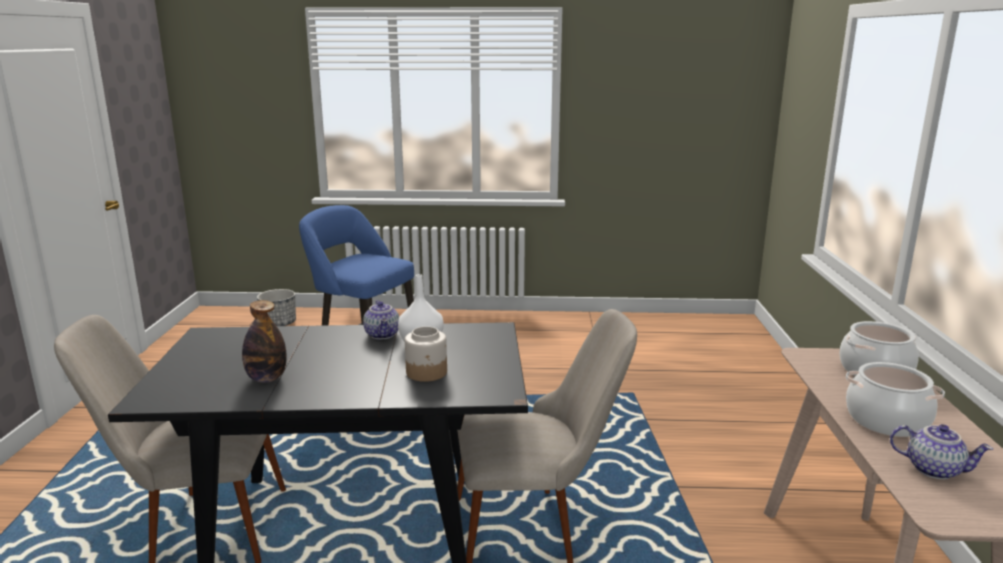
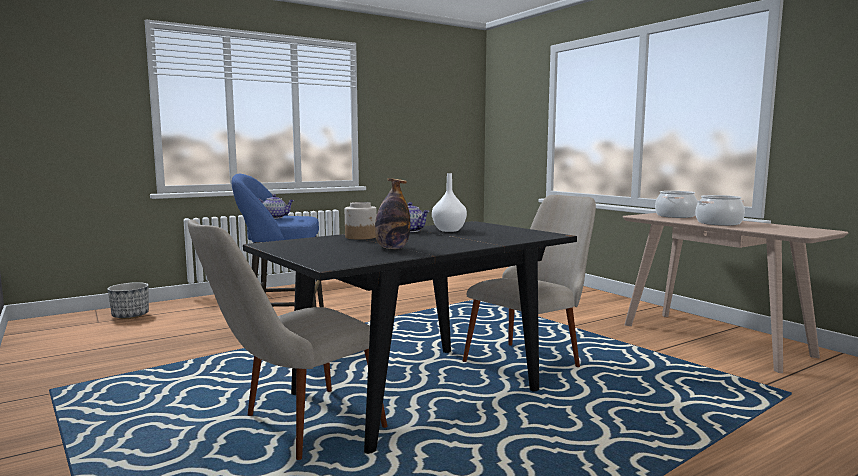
camera: 35 degrees left, 10 degrees down
(427, 372) = (488, 235): jar -> jar (361, 237)
(934, 469) = (768, 228): teapot -> teapot (275, 217)

